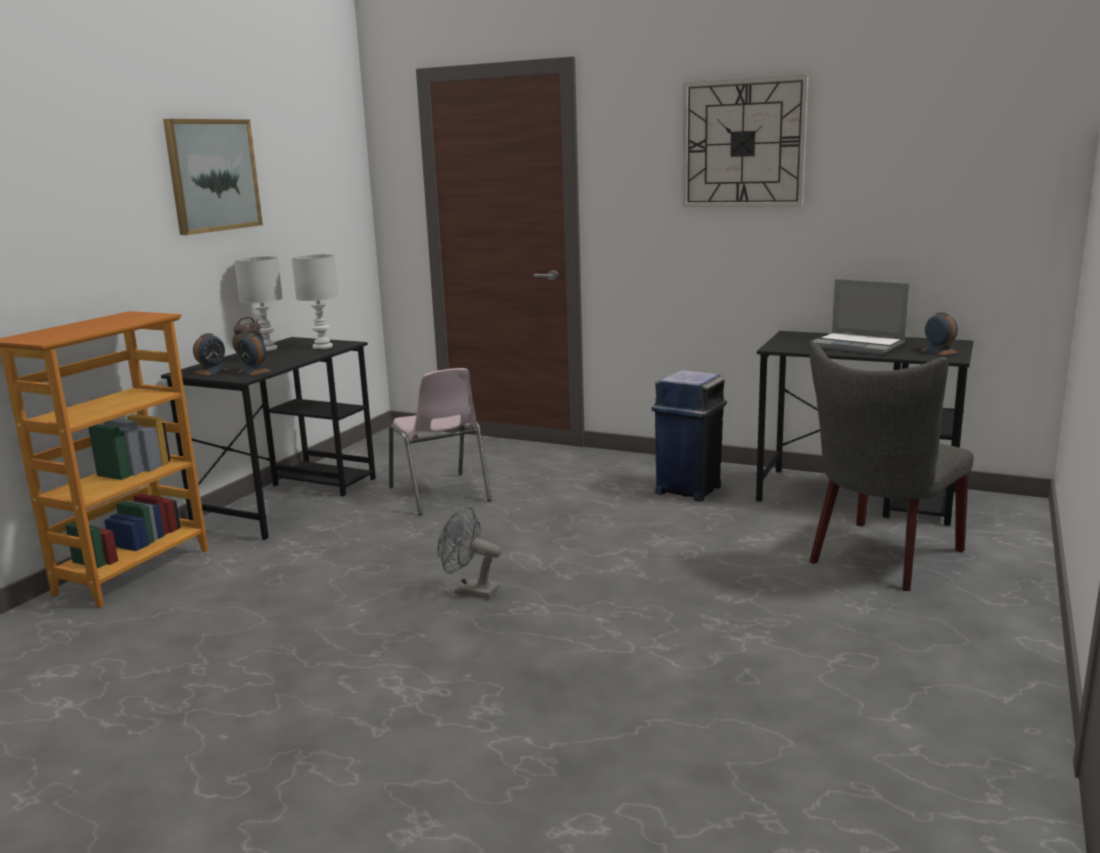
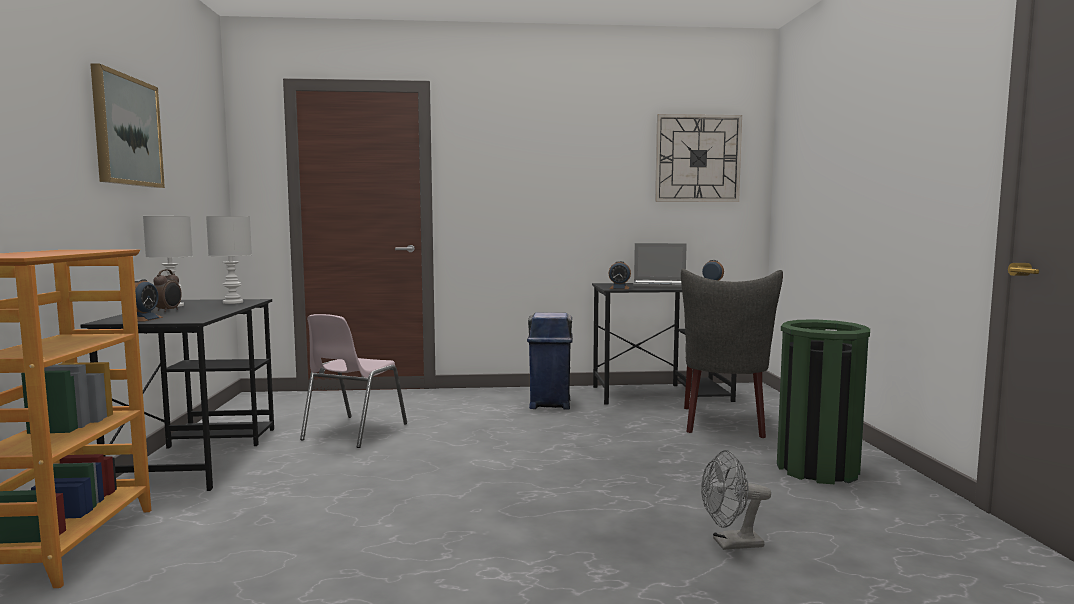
camera: 30 degrees left, 10 degrees down
(254, 371) = (196, 316): alarm clock -> alarm clock (619, 288)
(440, 494) = (353, 432): pink chair -> pink chair turned 75 degrees clockwise
(469, 591) = (470, 492): grey fan -> grey fan (731, 544)
(743, 143) = (561, 151): wall clock -> wall clock (697, 158)
(913, 653) = (817, 469): none -> green trash can

